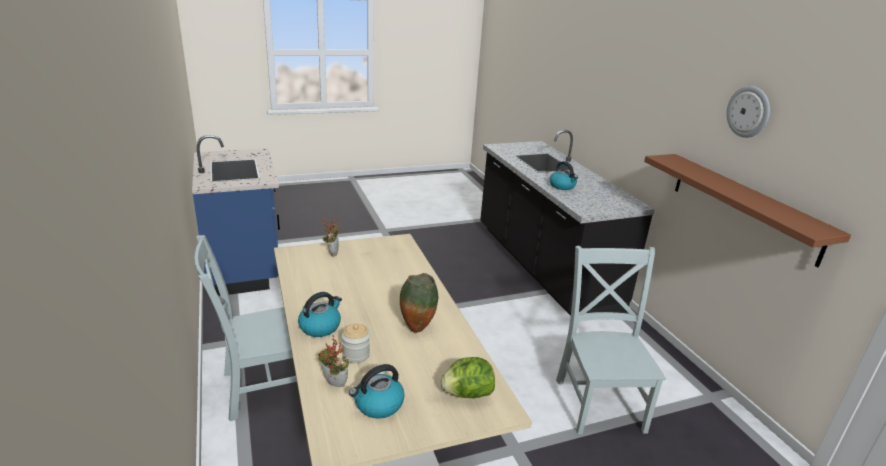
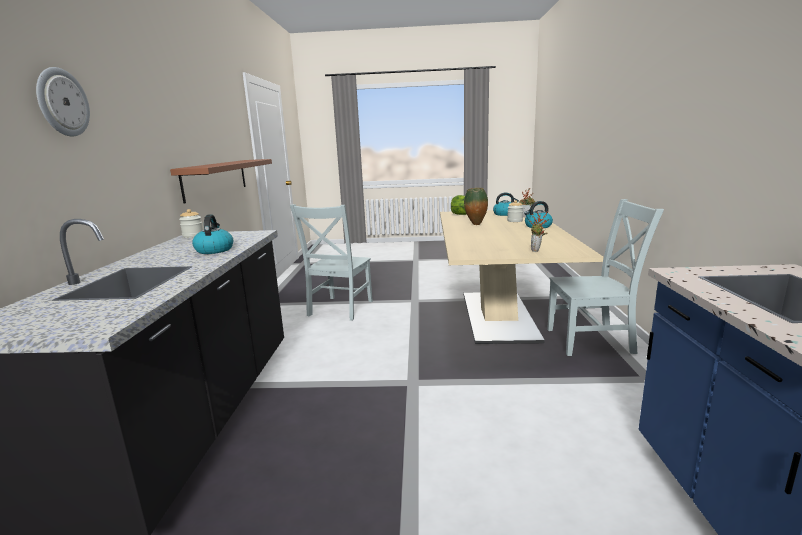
camera: 155 degrees left, 10 degrees down
(631, 203) = (193, 236): none -> jar
(748, 111) = (195, 106): wall clock -> wall clock (62, 102)

